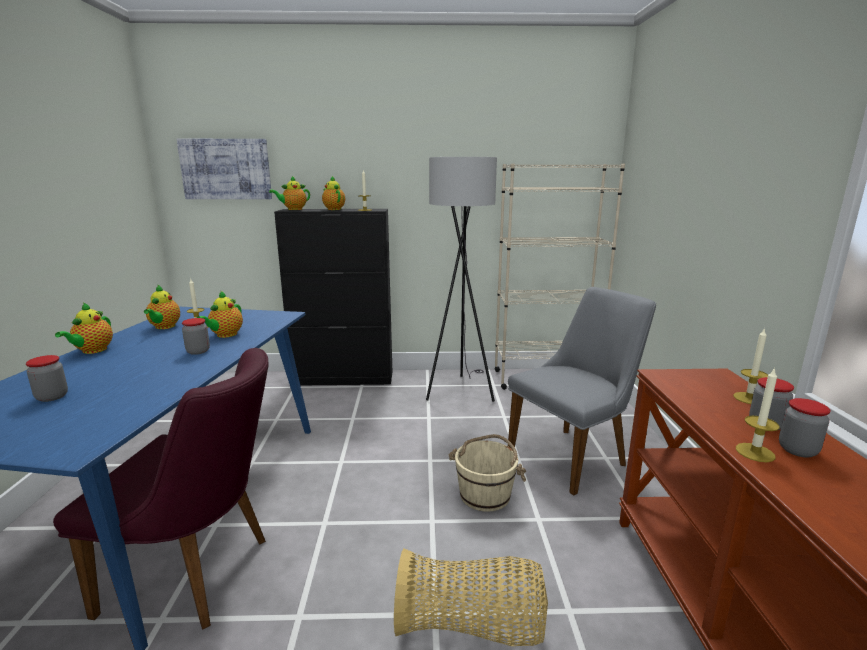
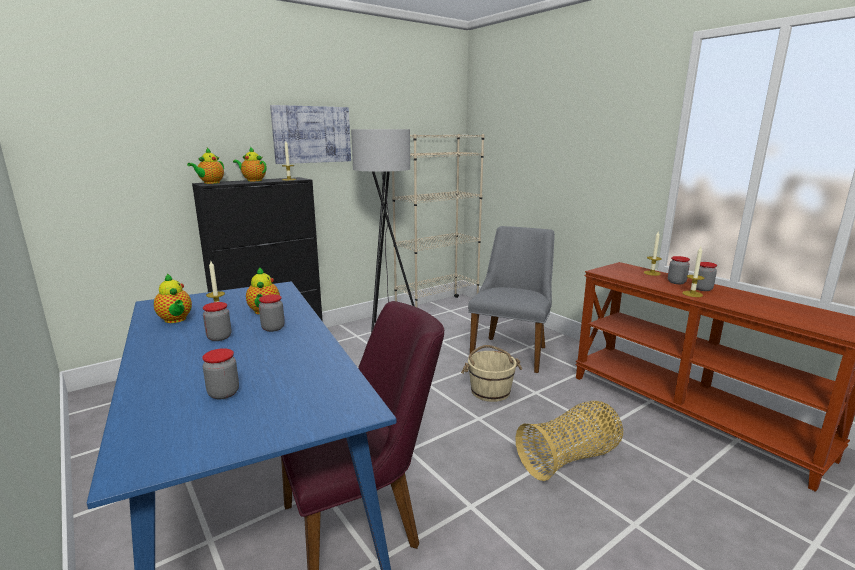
camera: 35 degrees left, 0 degrees up
(92, 351) = (150, 355): teapot -> none
(153, 349) = (219, 337): none -> jar
(226, 169) = (114, 141): picture -> picture (312, 134)

